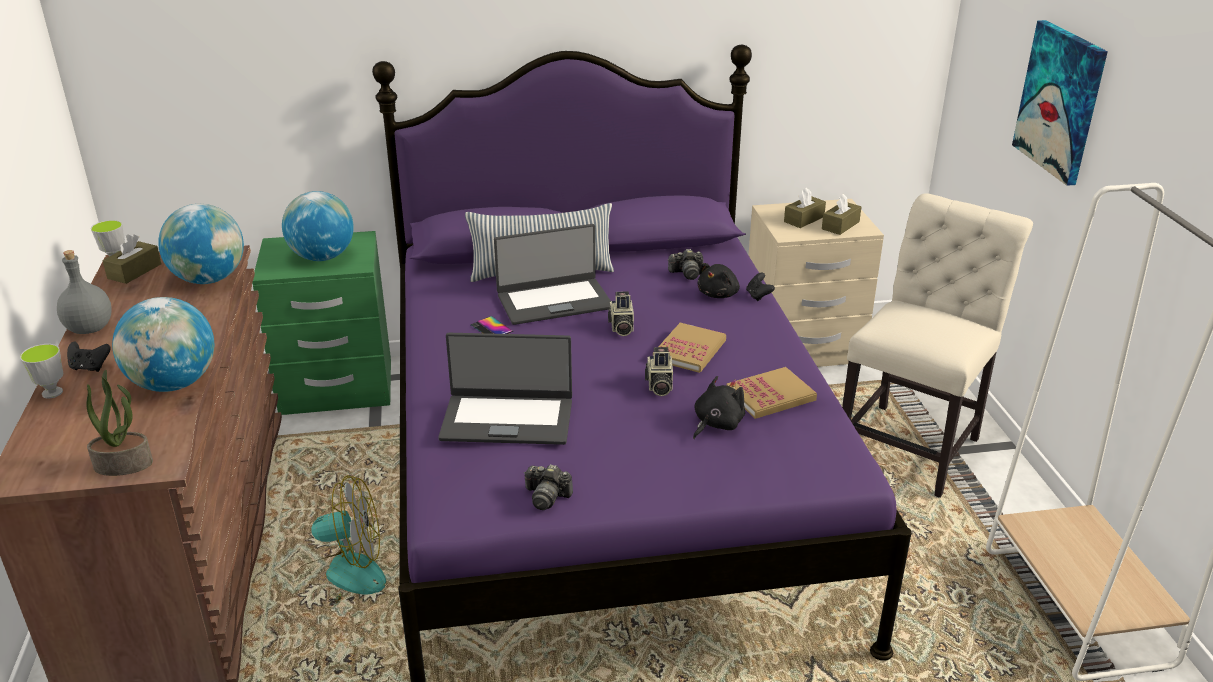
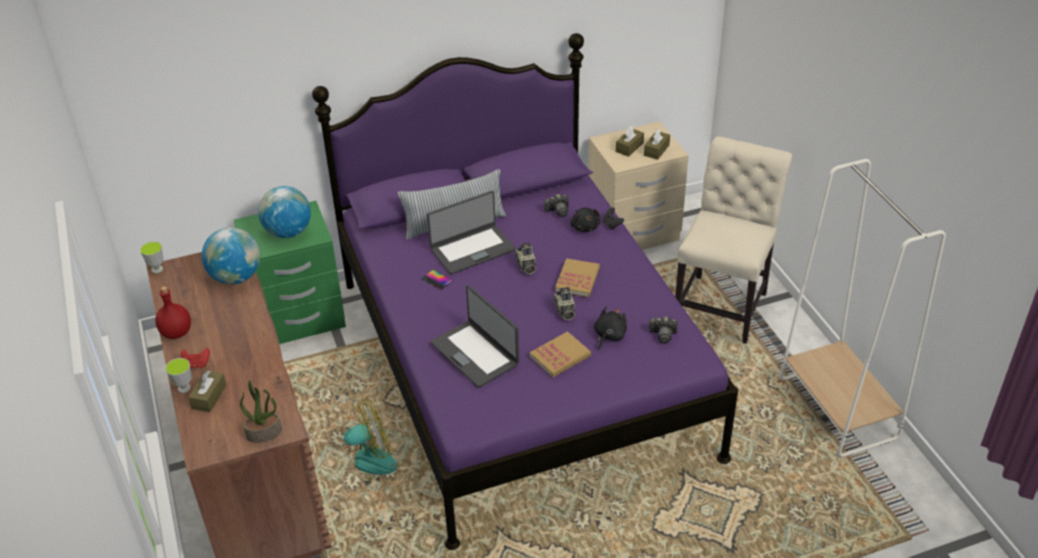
camera: 10 degrees left, 10 degrees up
(90, 367) = (197, 364): black game controller -> red game controller
(91, 329) = (177, 332): grey bottle -> red bottle
(134, 271) = (177, 277): brown tissue box -> brown tissue box (209, 397)
(174, 384) = (262, 369): globe -> none
(507, 419) = (475, 353): laptop -> laptop turned 60 degrees clockwise
(547, 497) = (519, 406): camera -> camera (663, 335)
(719, 294) = (585, 227): black plush toy -> black plush toy turned 45 degrees counterclockwise
(770, 396) = (638, 309): book -> book (560, 356)
(1060, 101) = (804, 74): picture -> none

